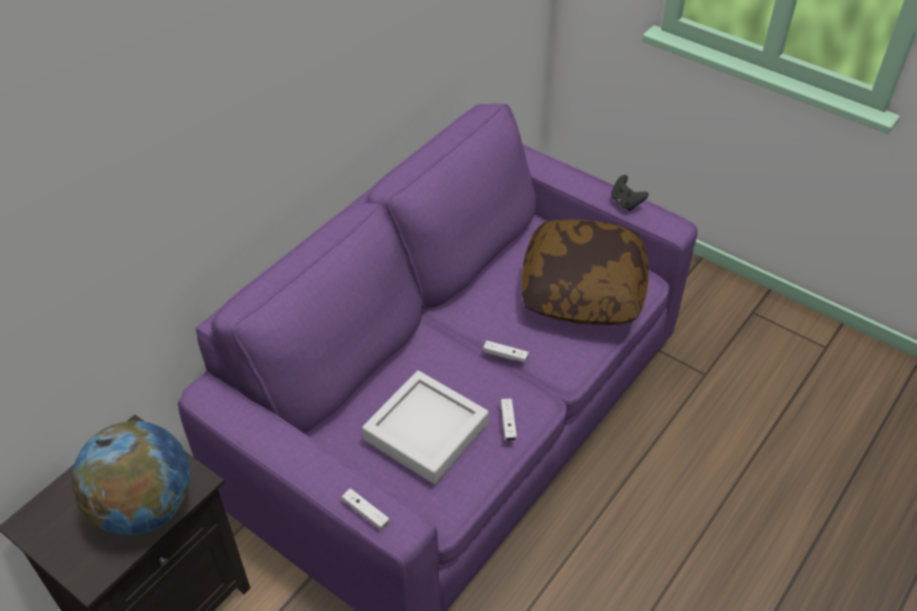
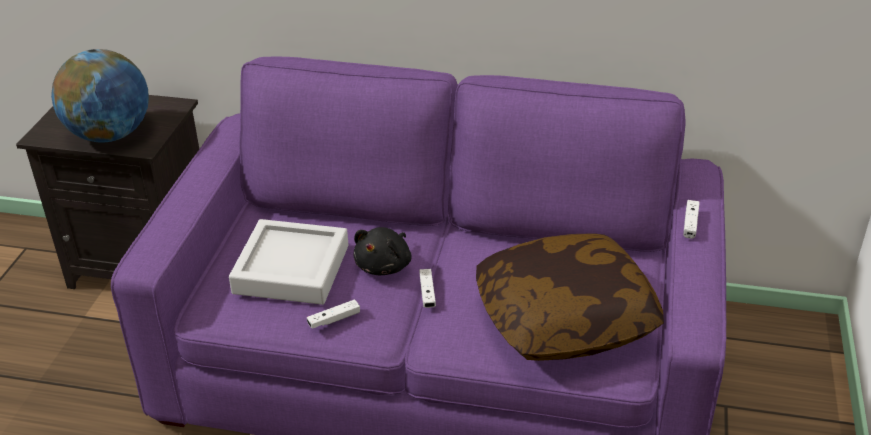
camera: 65 degrees right, 10 degrees down
(366, 513) = (149, 240): white game controller -> white game controller (690, 223)
(457, 369) = (385, 265): none -> black plush toy
(626, 203) = (698, 285): black game controller -> none

